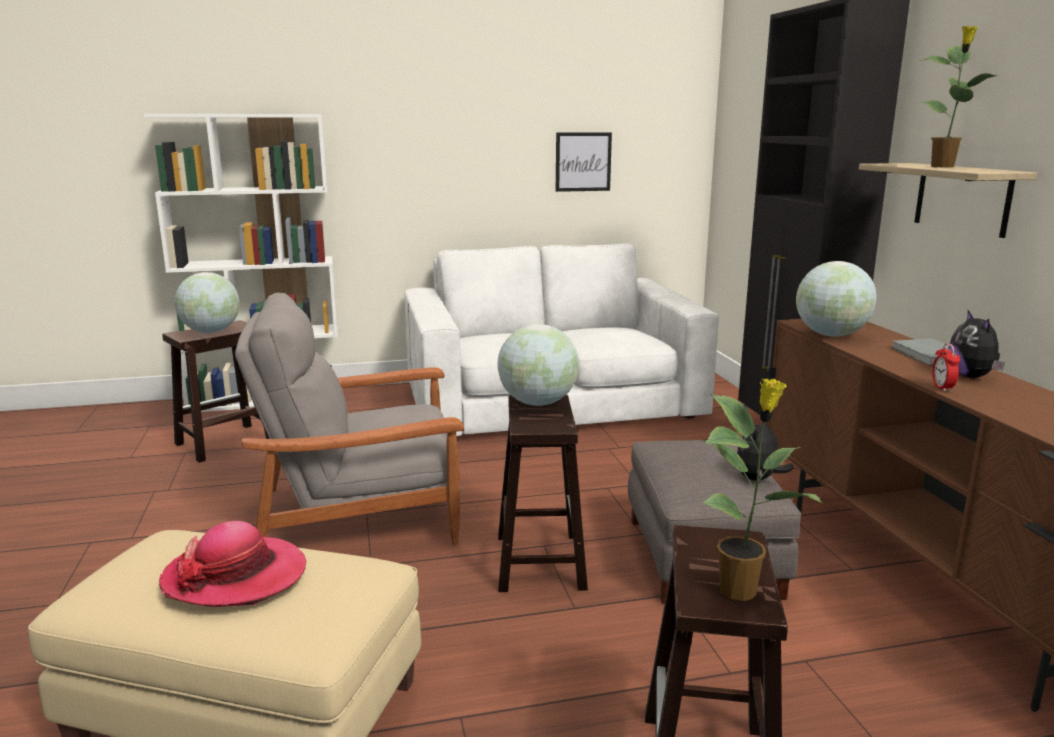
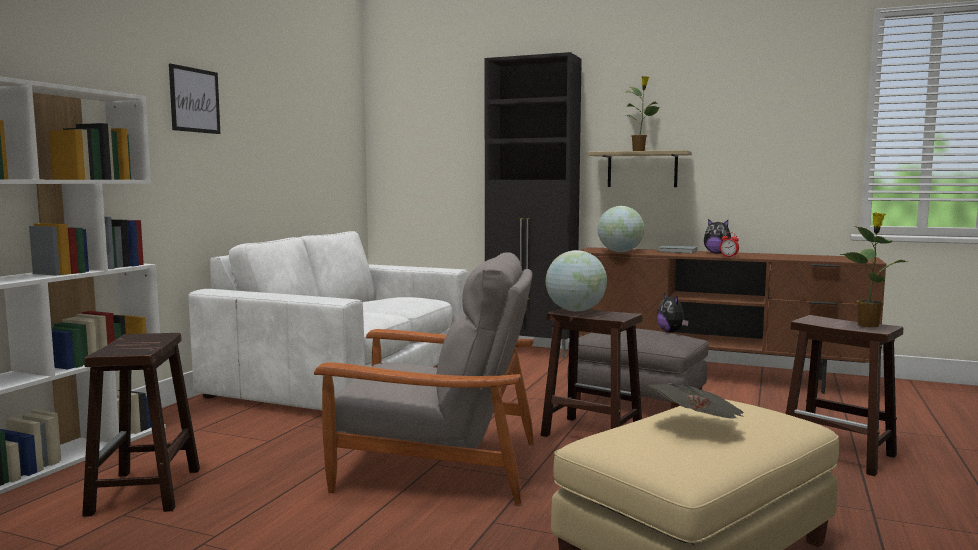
camera: 55 degrees left, 10 degrees down
(210, 332) = (141, 344): globe -> none
(235, 577) = (698, 427): hat -> newspaper
(361, 515) = (436, 466): grey armchair -> grey armchair turned 105 degrees counterclockwise
(583, 162) = (300, 163): picture -> picture (194, 100)

